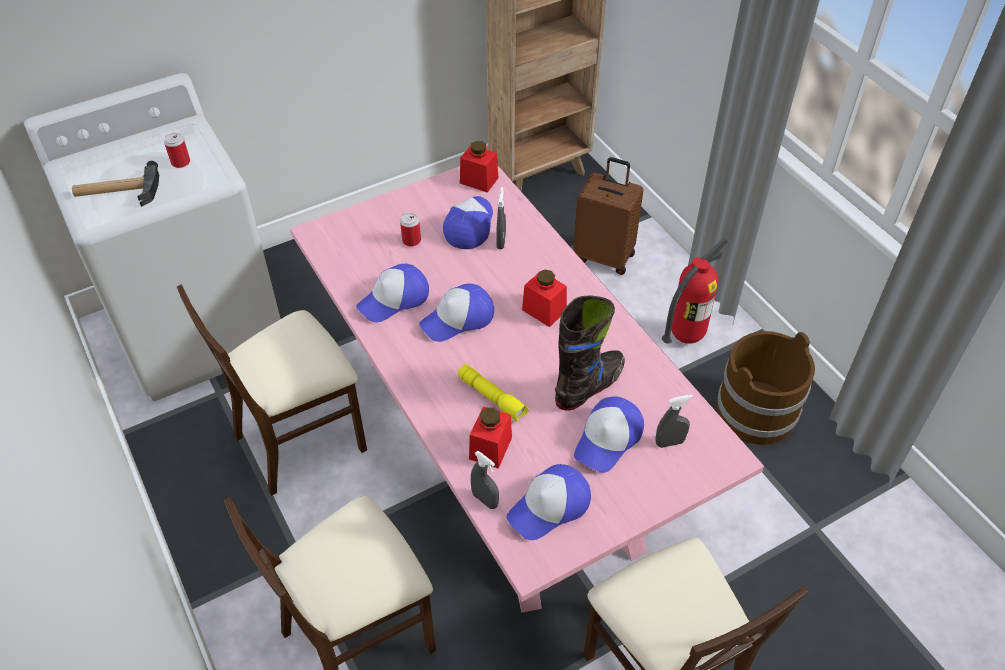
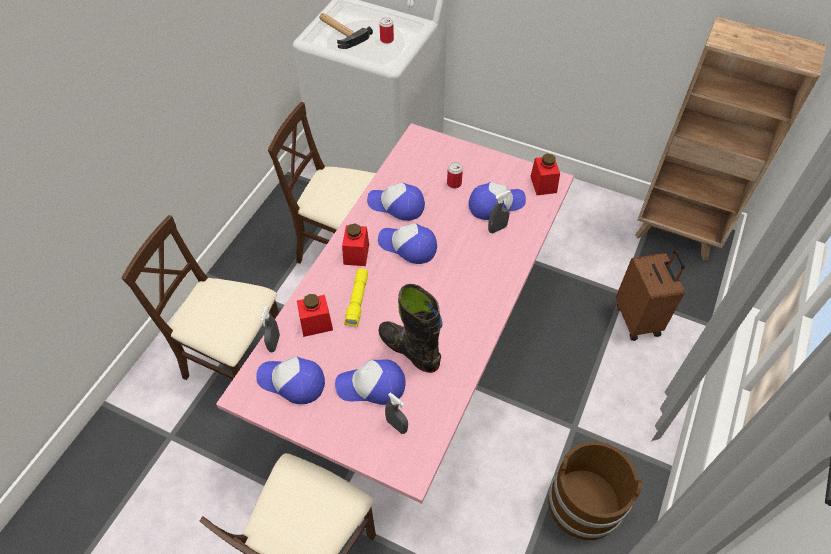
camera: 55 degrees right, 5 degrees up
(544, 310) = (456, 287): red jar -> red jar (356, 254)
(589, 386) = (409, 350): black boot -> black boot turned 150 degrees counterclockwise
(686, 336) = (613, 415): fire extinguisher -> none

